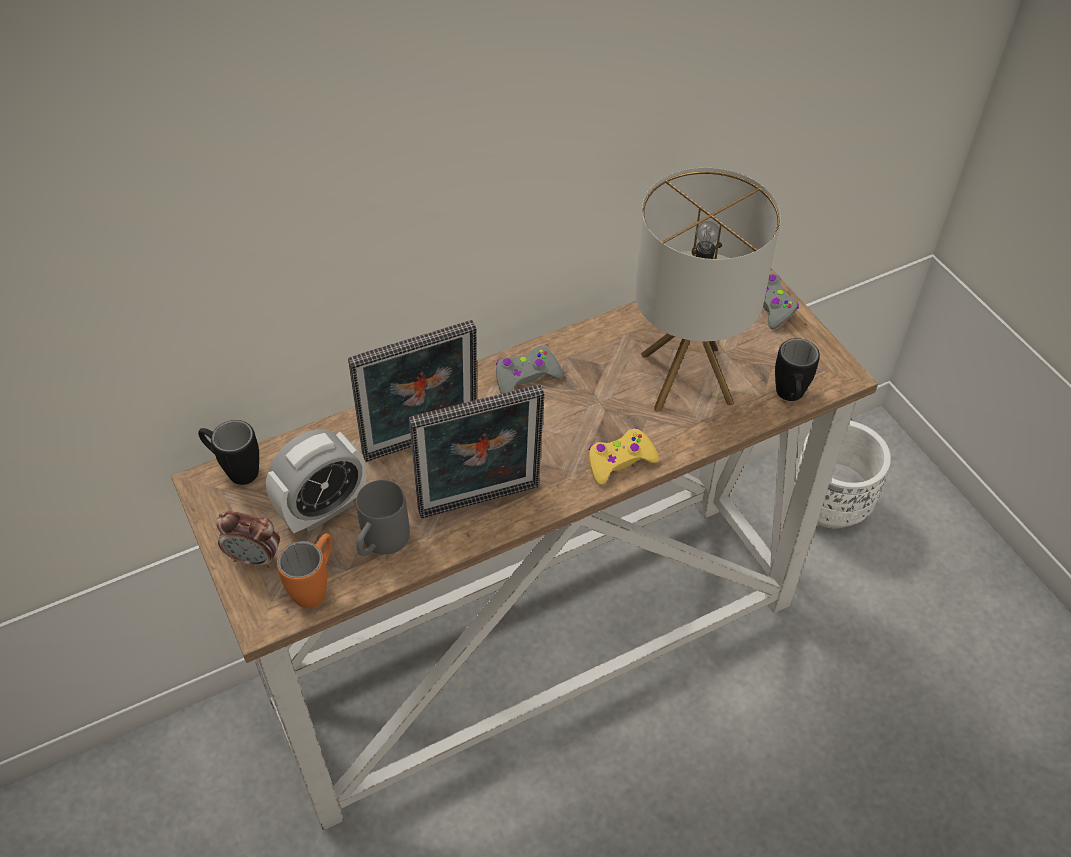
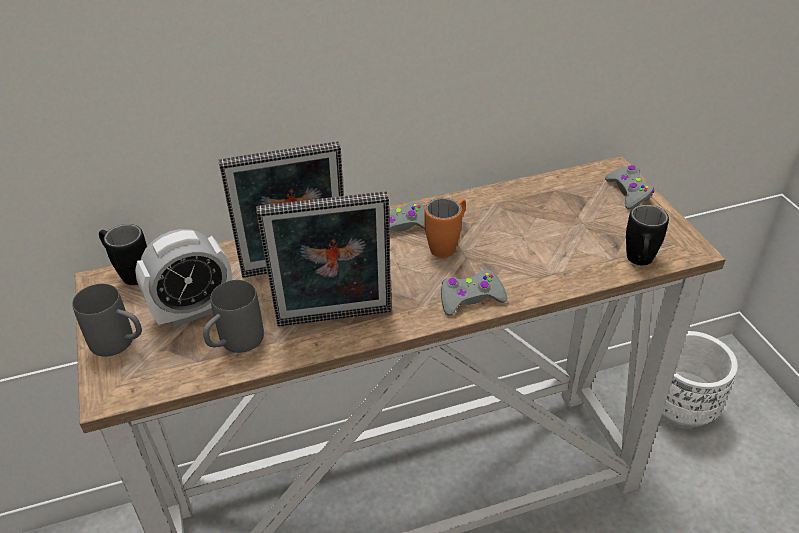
camera: 10 degrees right, 10 degrees down
(255, 558) = (120, 343): alarm clock -> grey mug
(316, 586) = (166, 372): orange mug -> orange mug (447, 245)
(619, 461) = (470, 298): yellow game controller -> grey game controller
(686, 378) = (544, 240): table lamp -> none

